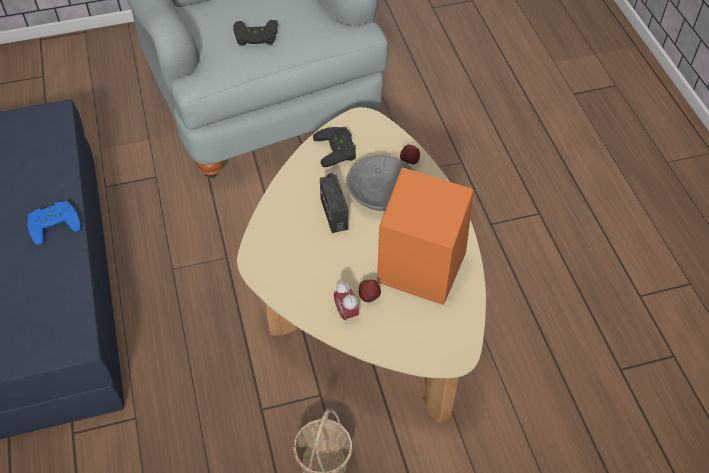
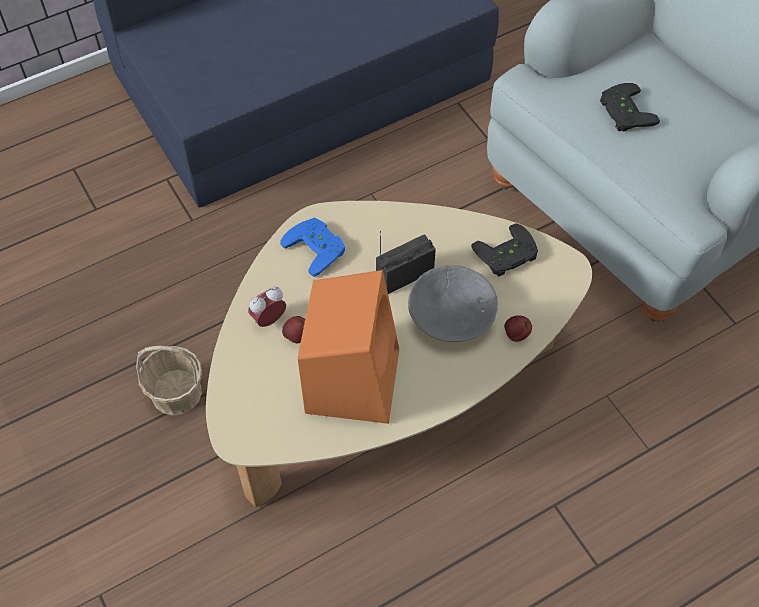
camera: 75 degrees right, 5 degrees up
(54, 222) = (328, 52): blue game controller -> blue game controller (318, 247)

